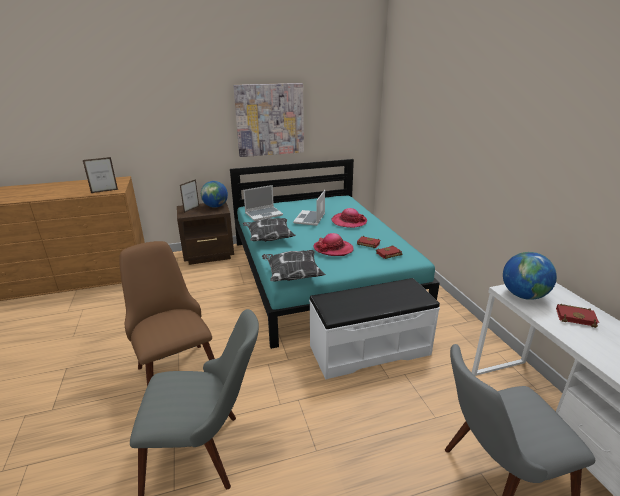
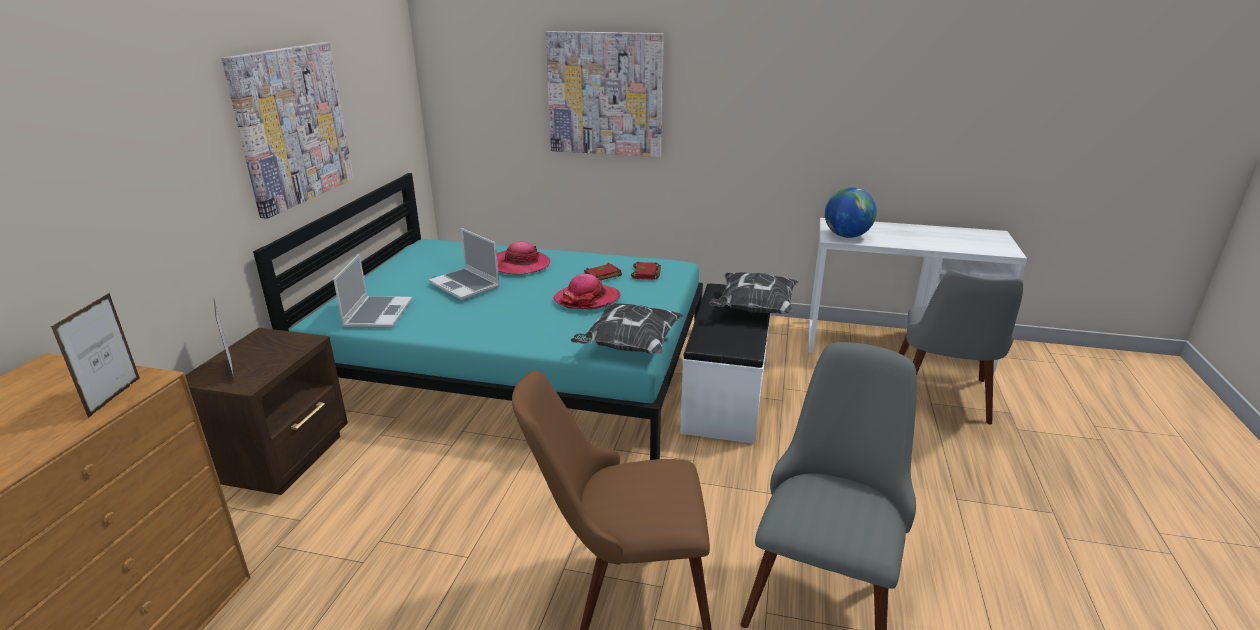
camera: 60 degrees left, 0 degrees up
(215, 206) = (270, 343): globe -> none
(268, 239) = (483, 334): pillow -> pillow (753, 310)
(443, 133) = (605, 94): none -> picture
(576, 317) = (893, 233): red book -> none

